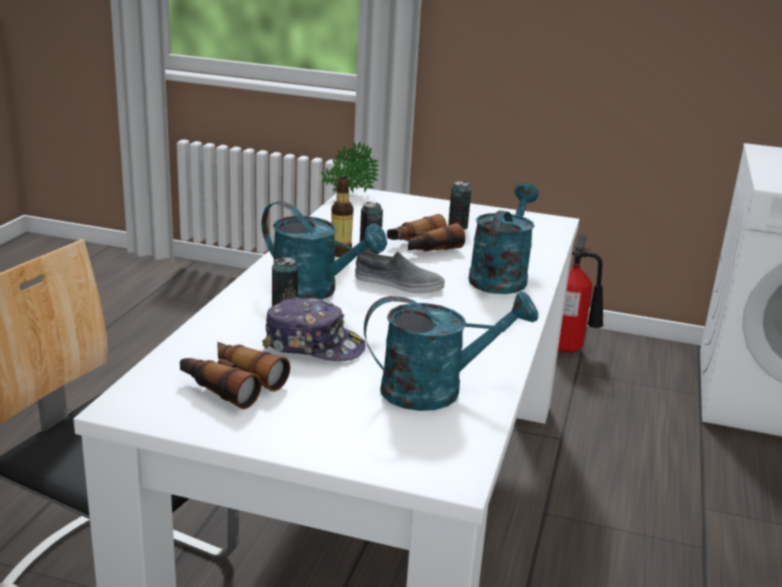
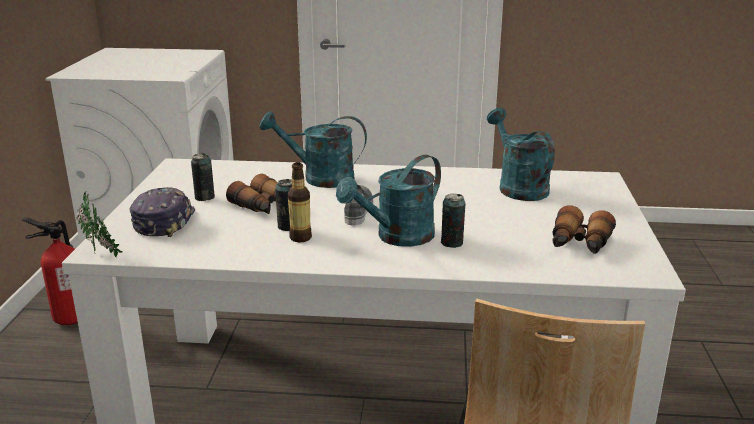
camera: 100 degrees left, 0 degrees up
(313, 345) = (494, 226): cap -> cap (164, 222)
(315, 291) = (397, 237): turquoise watering can -> turquoise watering can turned 150 degrees counterclockwise

